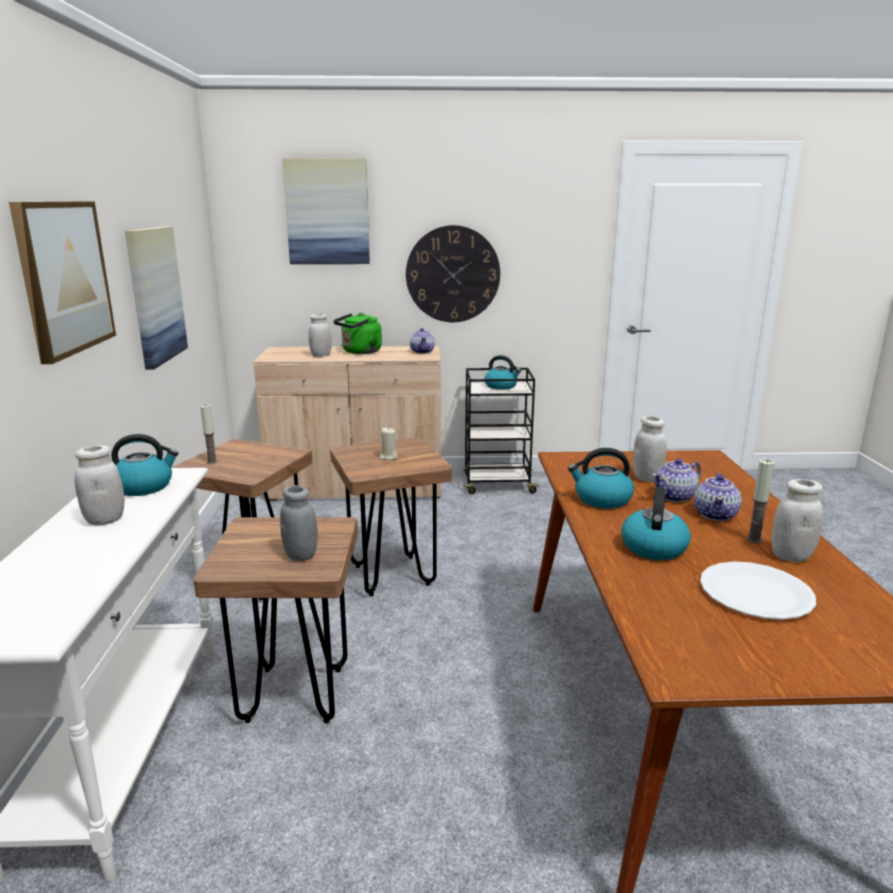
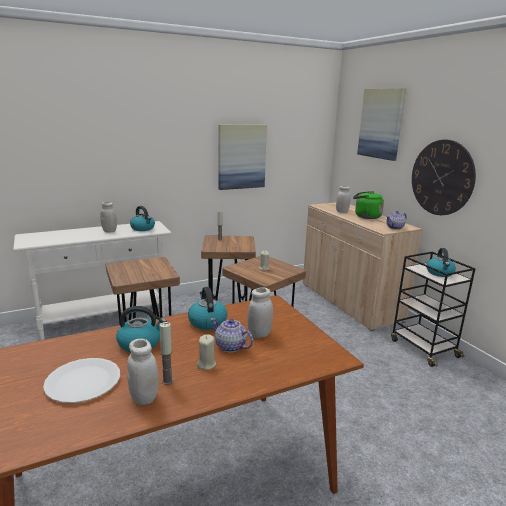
camera: 65 degrees right, 0 degrees up
(64, 277) = (156, 140): picture -> none
(301, 555) = (133, 275): grey jar -> none
(715, 514) = (206, 364): teapot -> beige candle

